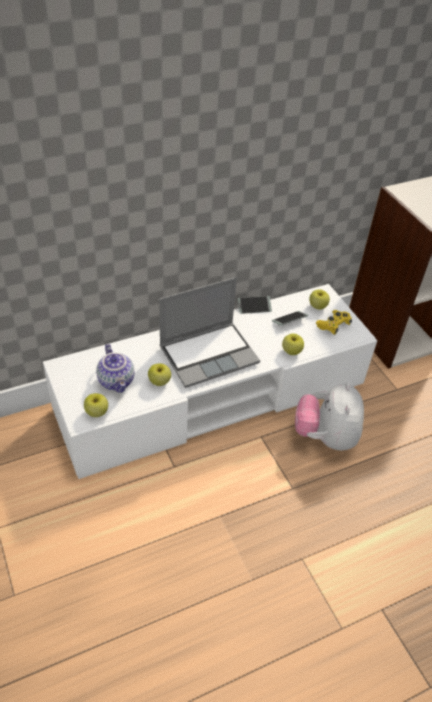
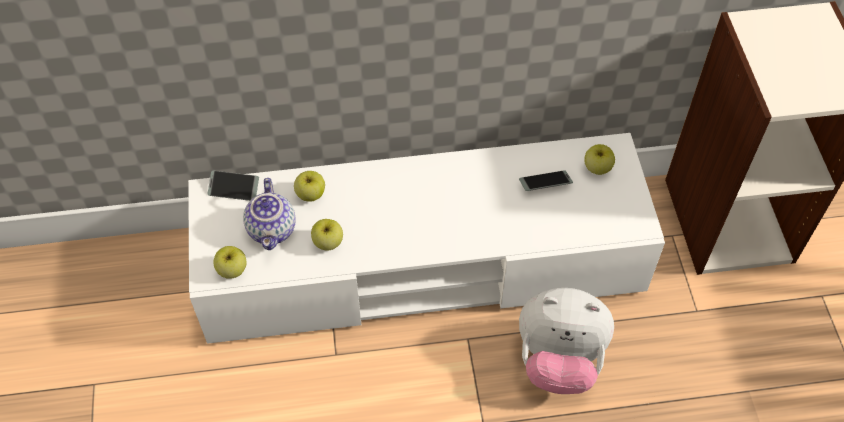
camera: 20 degrees right, 10 degrees up
(209, 354) = (410, 214): laptop -> none
(254, 307) = (502, 152): phone -> phone (234, 189)
(291, 351) = (528, 234): apple -> apple (310, 194)
(325, 437) = (559, 360): plush toy -> plush toy turned 105 degrees counterclockwise
(333, 326) = (607, 205): yellow game controller -> none

